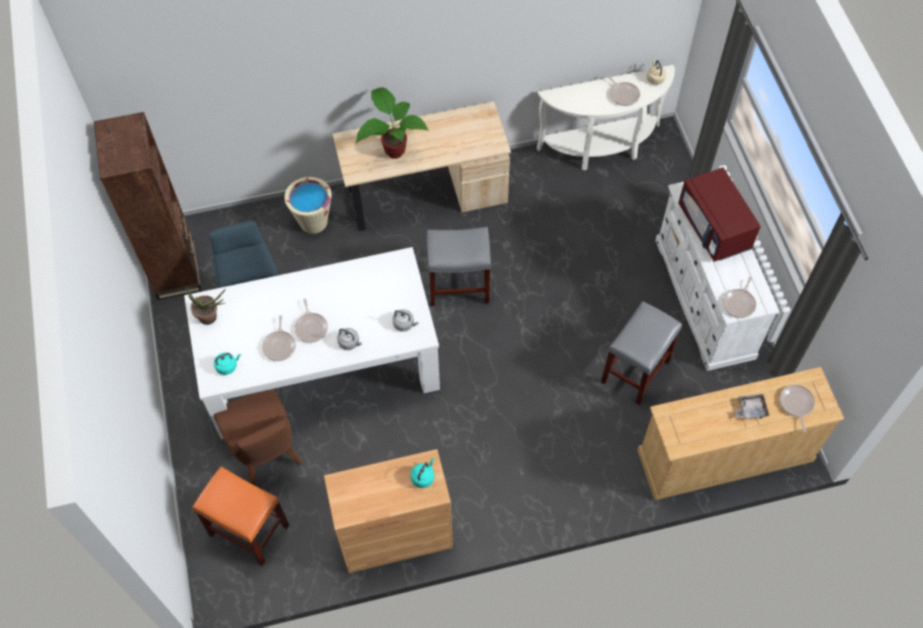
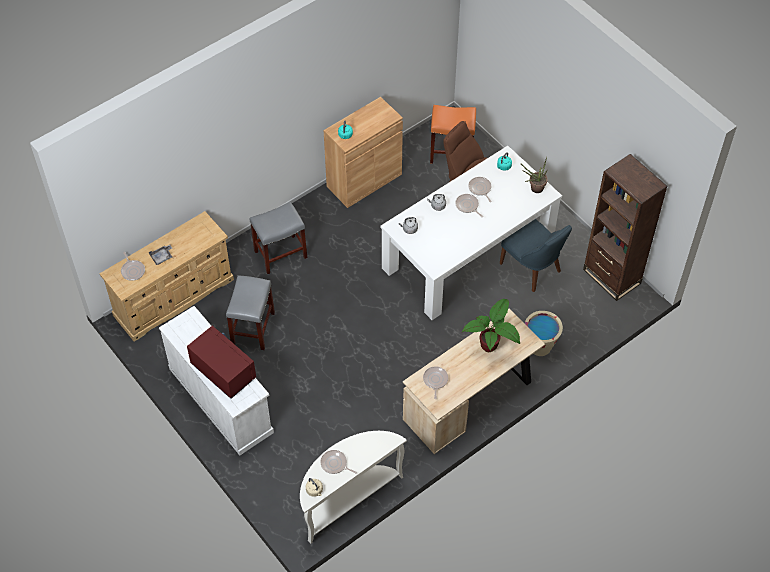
camera: 155 degrees right, 5 degrees down
(458, 287) = (406, 339): grey stool -> grey stool (281, 254)
(739, 303) = (188, 322): frying pan -> frying pan (435, 380)

